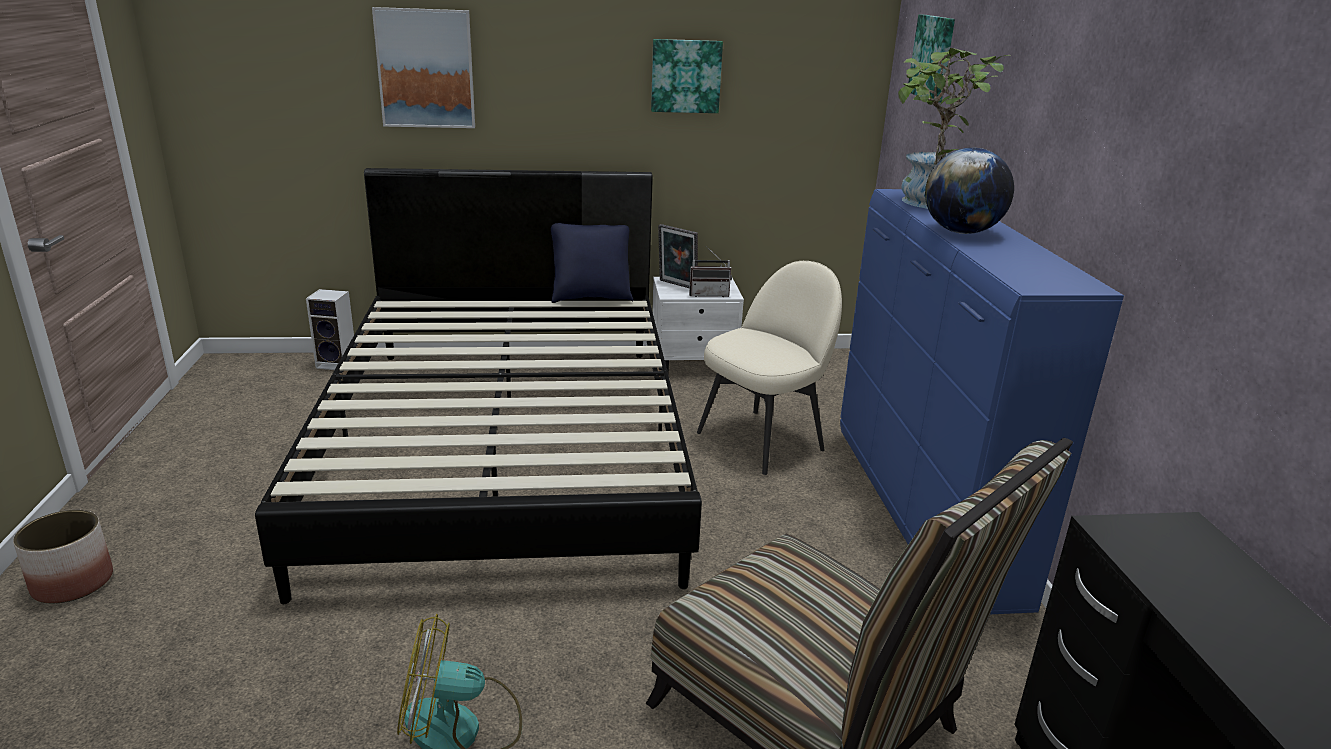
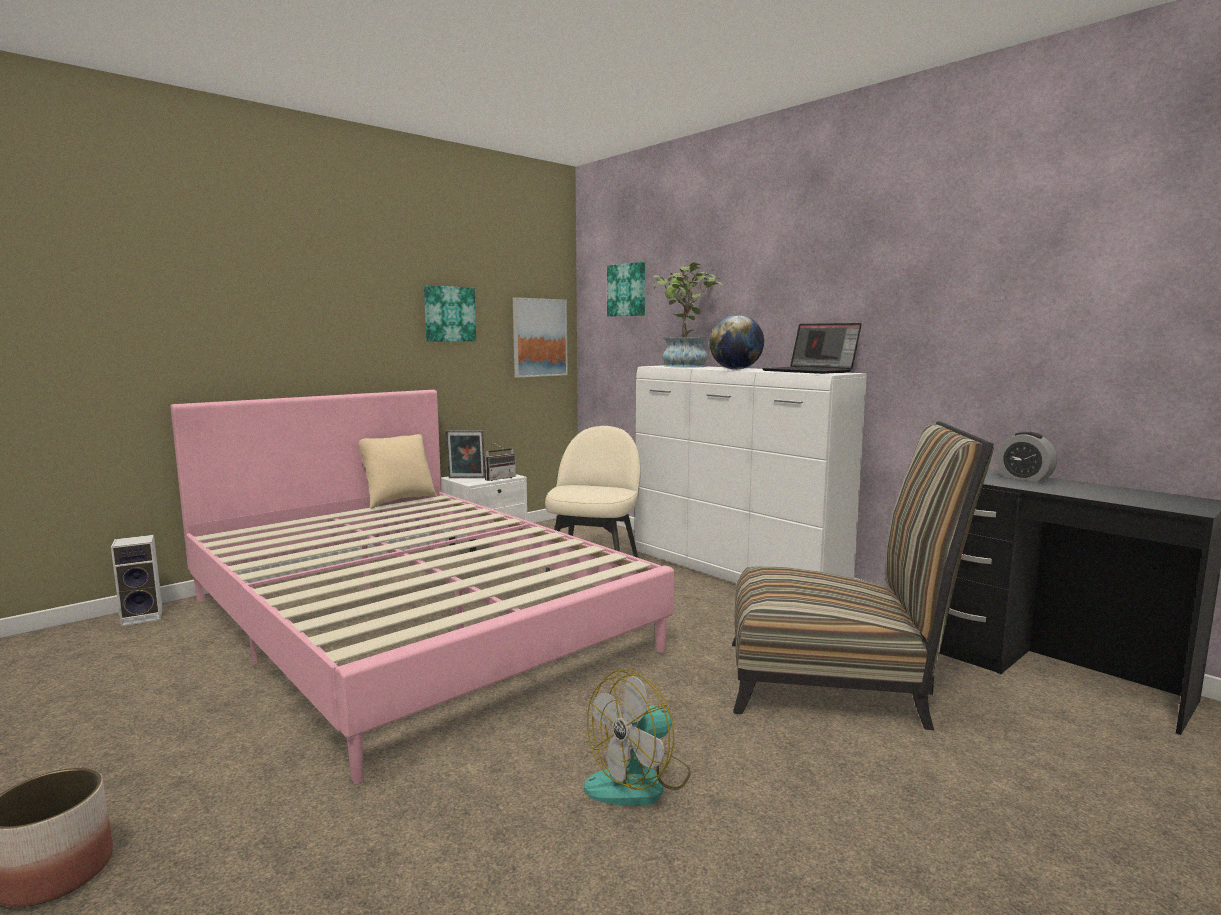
camera: 35 degrees left, 15 degrees down
(426, 68) = (230, 309): picture -> picture (539, 337)
(508, 446) = (411, 622): black bed -> pink bed
(591, 298) = (398, 501): blue pillow -> beige pillow
(920, 512) = (734, 574): blue dresser -> white dresser
(1042, 269) = (811, 371): none -> laptop
(1232, 578) = (1024, 478): none -> alarm clock

